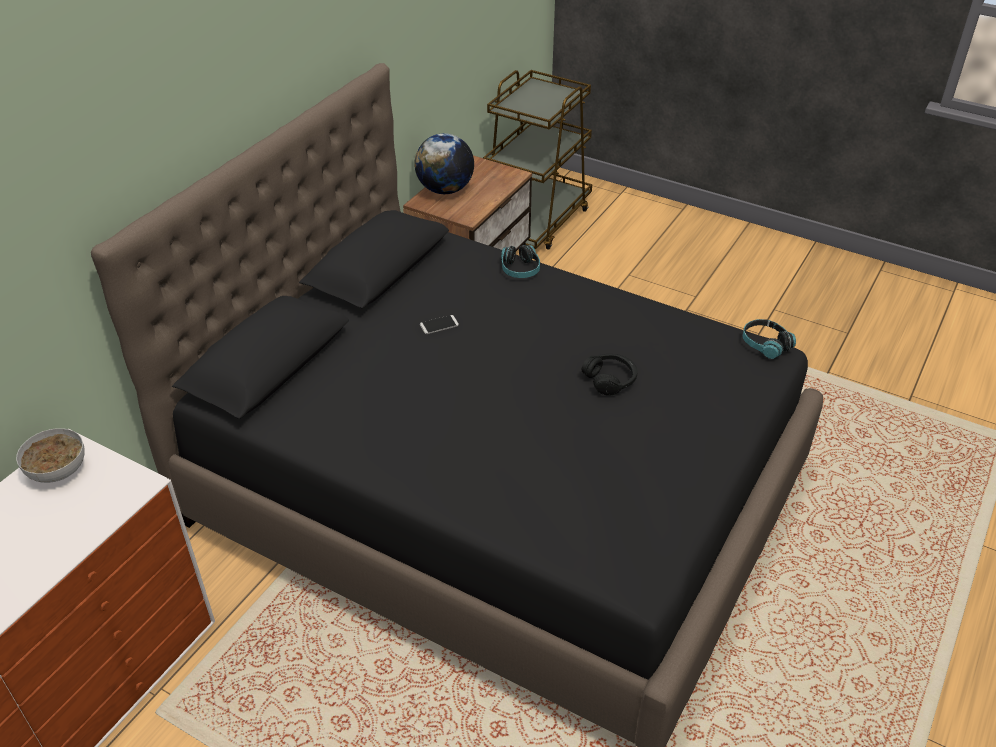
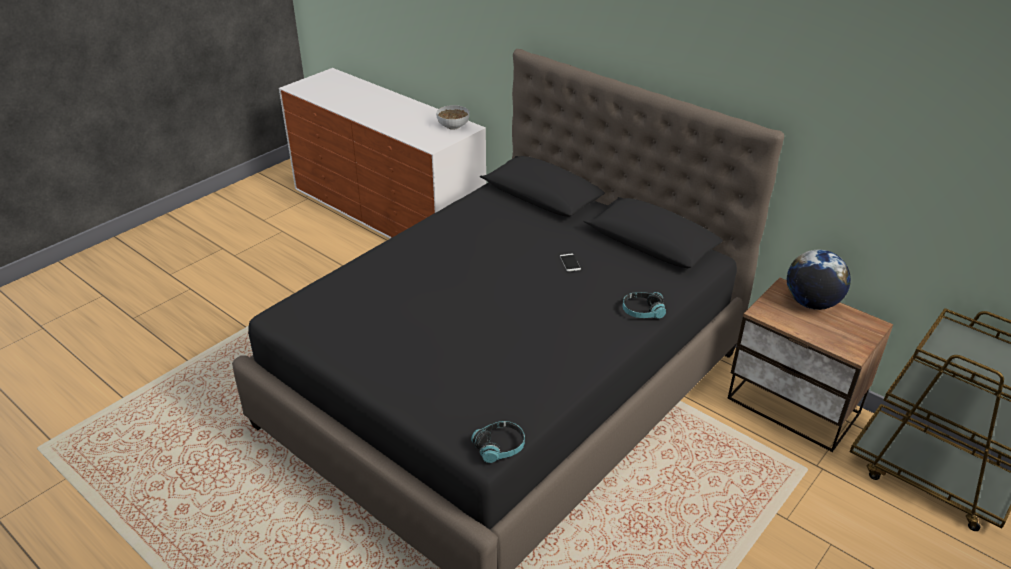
camera: 100 degrees right, 5 degrees down
(610, 379) = (480, 338): black headphones -> none

